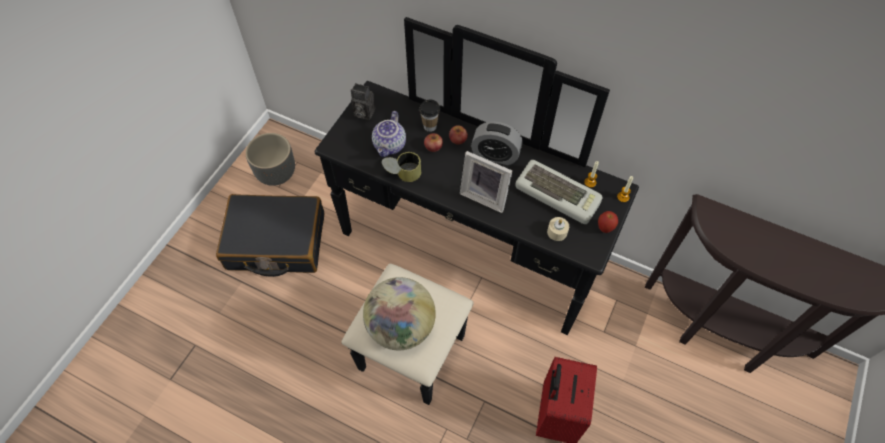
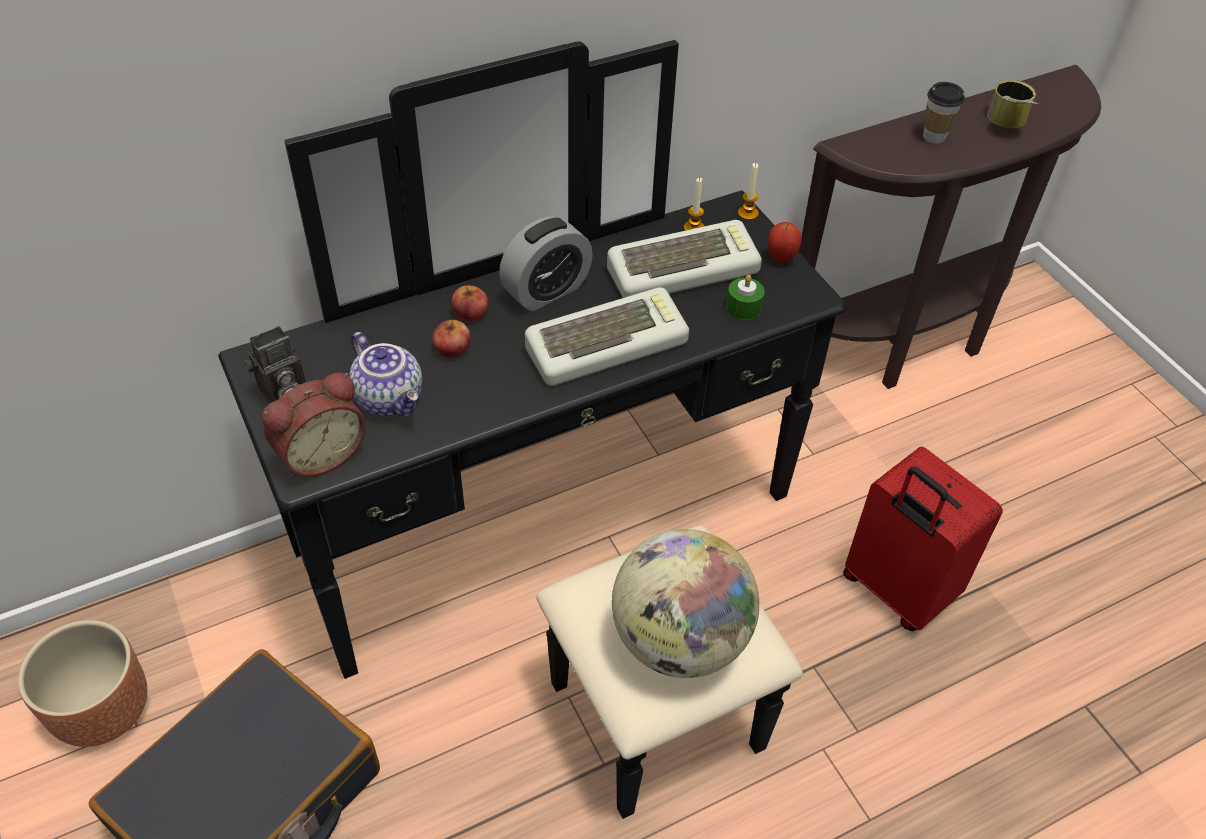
camera: 55 degrees left, 10 degrees down
(276, 172) = (102, 710): grey planter -> brown planter
(346, 144) = (320, 453): none -> alarm clock
(402, 175) = (465, 416): can -> can (1007, 124)
(430, 126) = (409, 330): cup -> cup (934, 137)
(485, 195) = (606, 343): picture frame -> keyboard
(557, 232) = (743, 307): beige candle -> green candle

